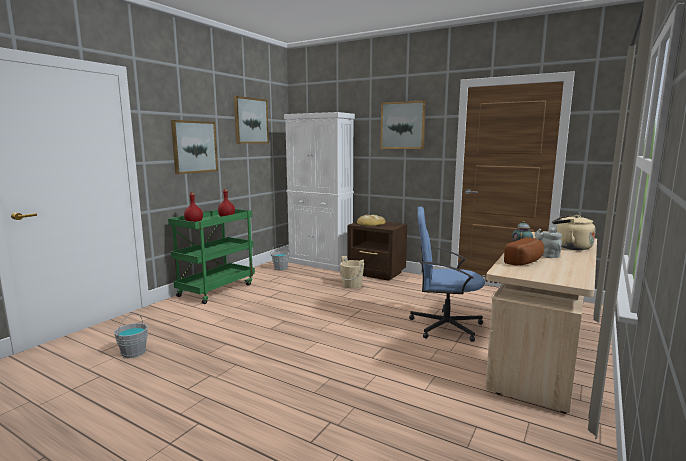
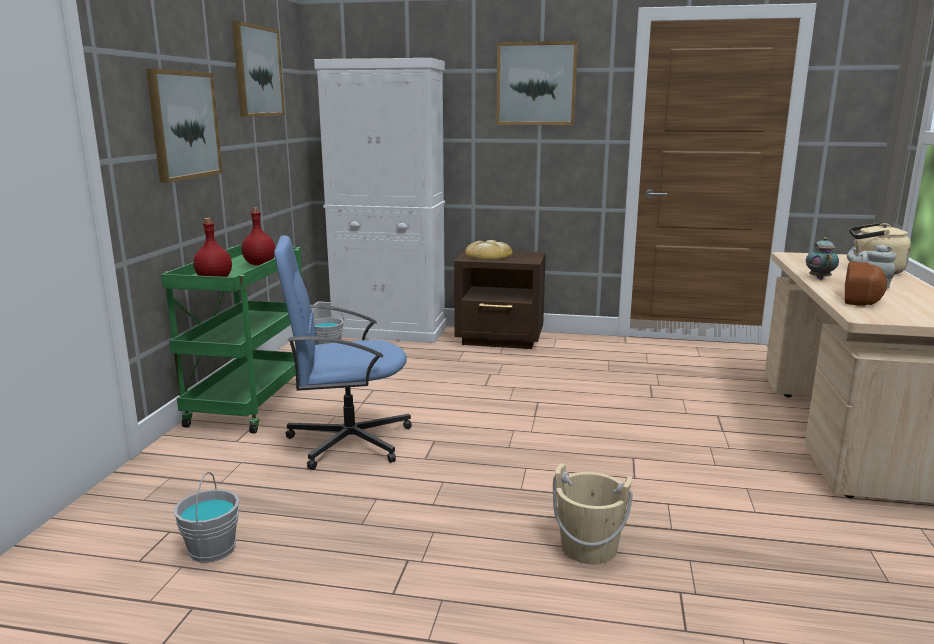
camera: 20 degrees left, 5 degrees up
(352, 285) = (481, 363): beige bucket -> beige bucket (589, 547)
(444, 326) = (683, 410): blue office chair -> blue office chair (347, 441)

